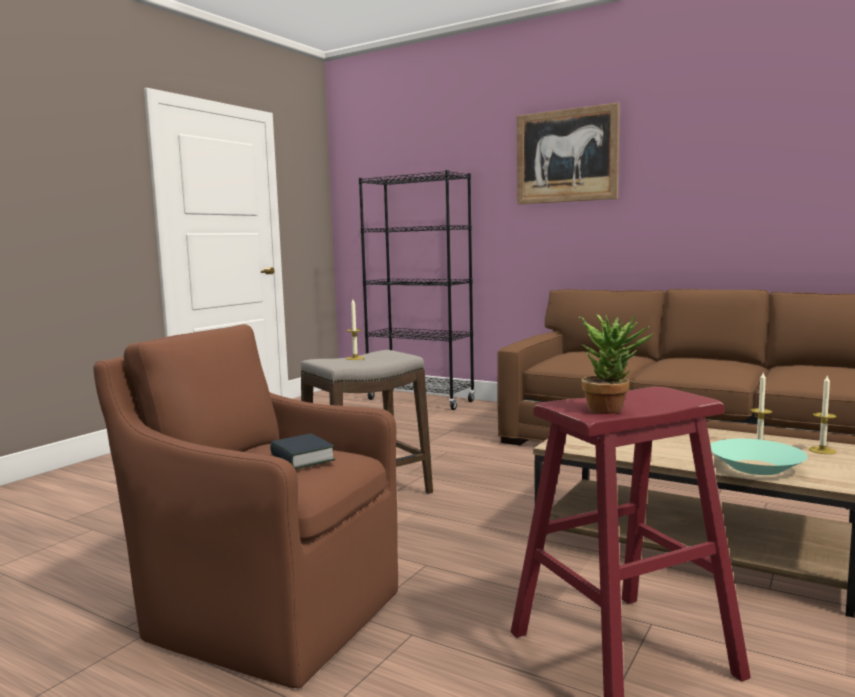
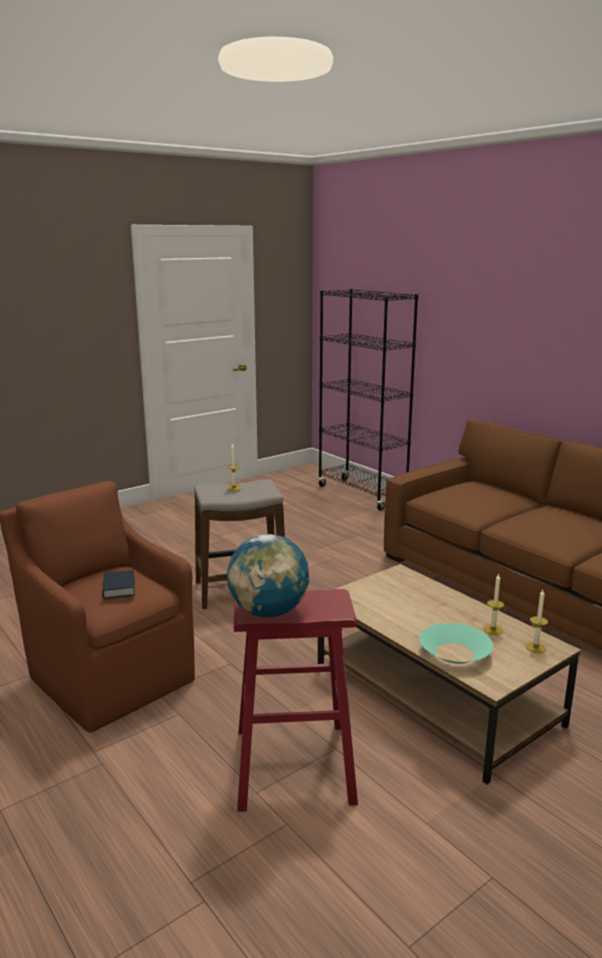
camera: 20 degrees right, 10 degrees up
(566, 156) = (500, 290): picture -> none
(611, 409) = (269, 611): potted plant -> globe

